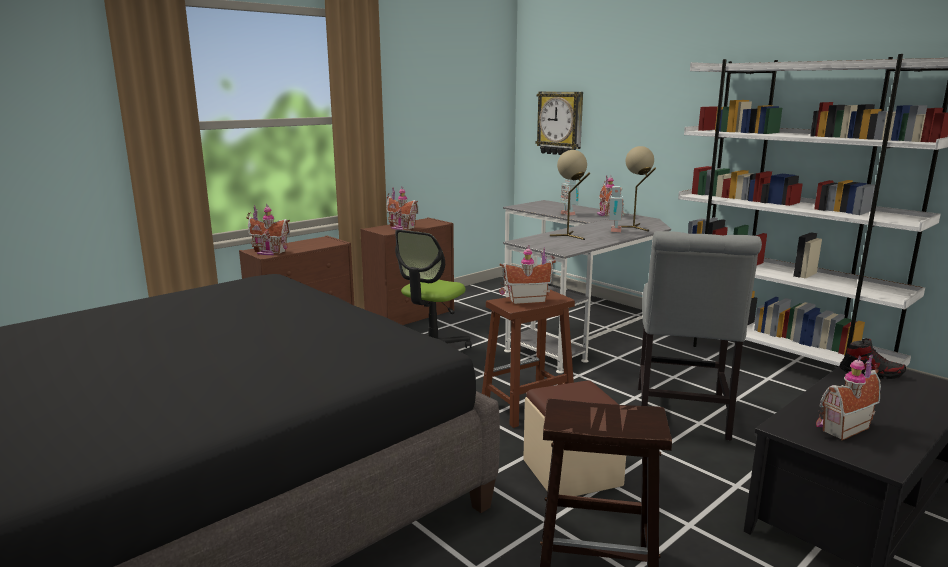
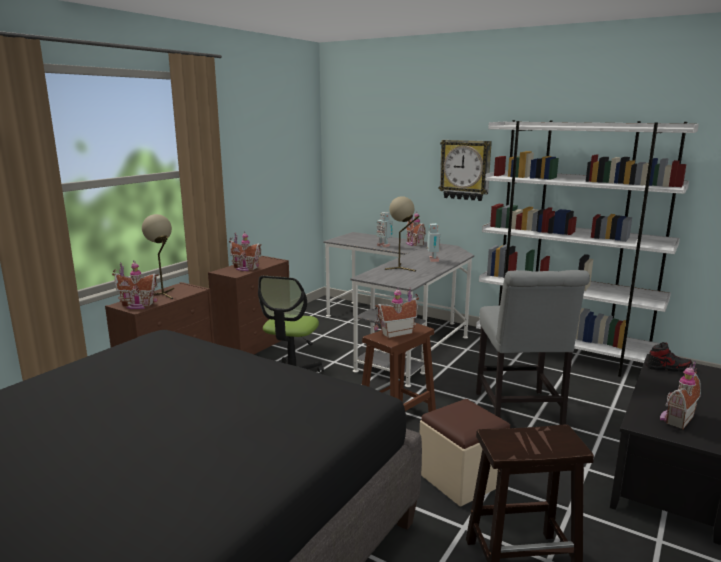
camera: 15 degrees left, 0 degrees up
(560, 123) = (365, 167): wall clock -> wall clock (465, 170)
(635, 228) = (447, 256): beige table lamp -> beige table lamp (164, 294)

